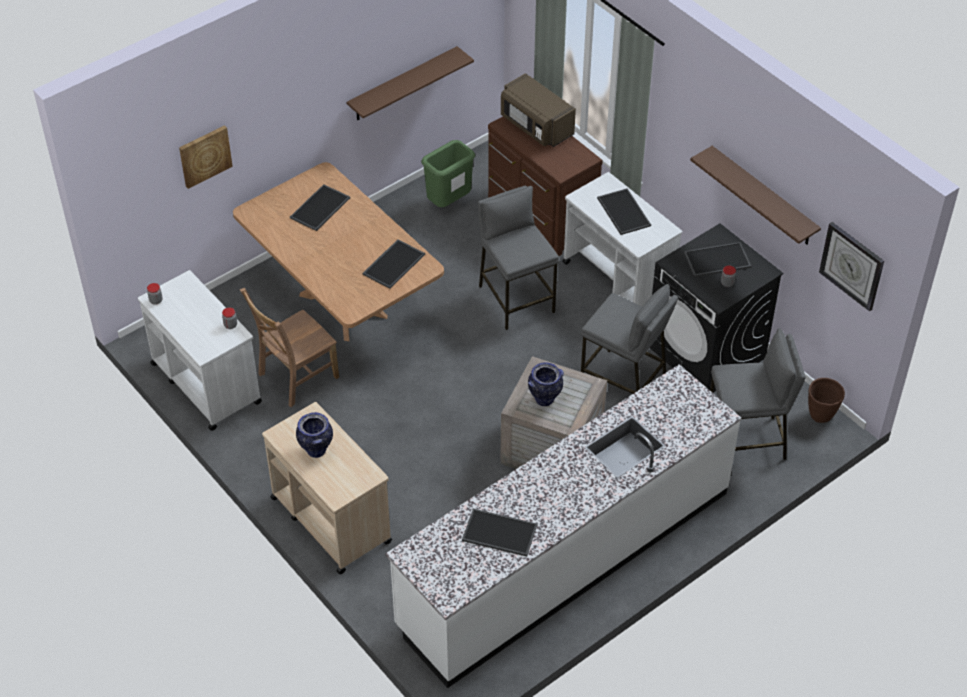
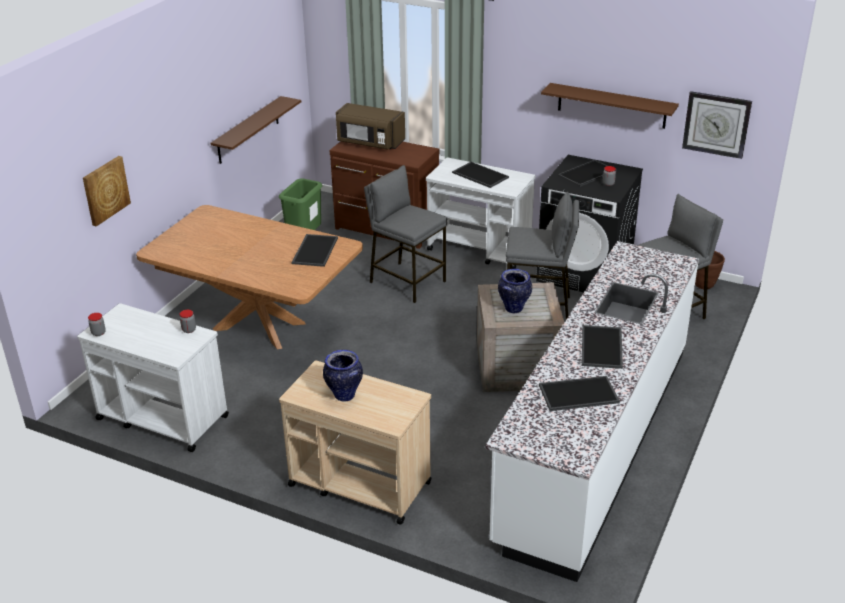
camera: 25 degrees left, 15 degrees down
(295, 377) = (249, 387): brown chair -> none
(320, 208) = (220, 233): tray -> tray (603, 347)

